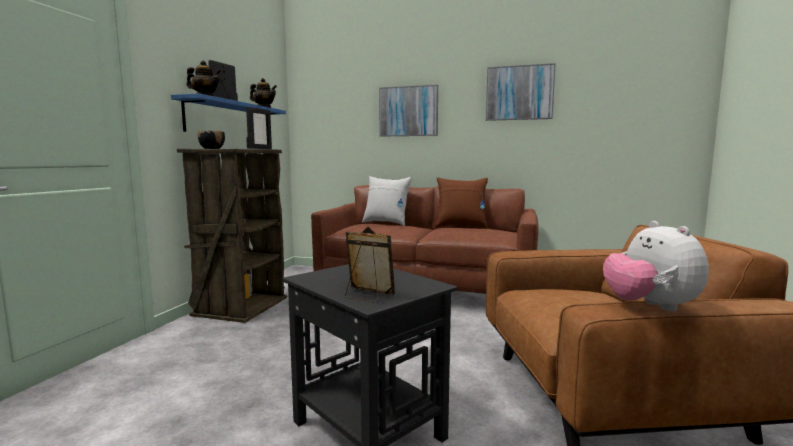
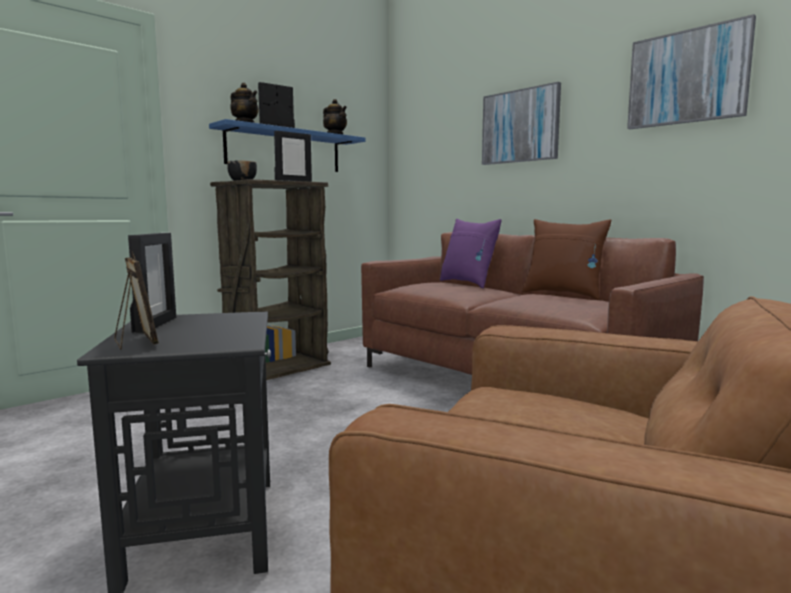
camera: 30 degrees right, 0 degrees up
(326, 281) = (155, 324): none -> picture frame
(386, 223) = (468, 283): grey pillow -> purple pillow
(650, 306) = (495, 432): plush toy -> none

